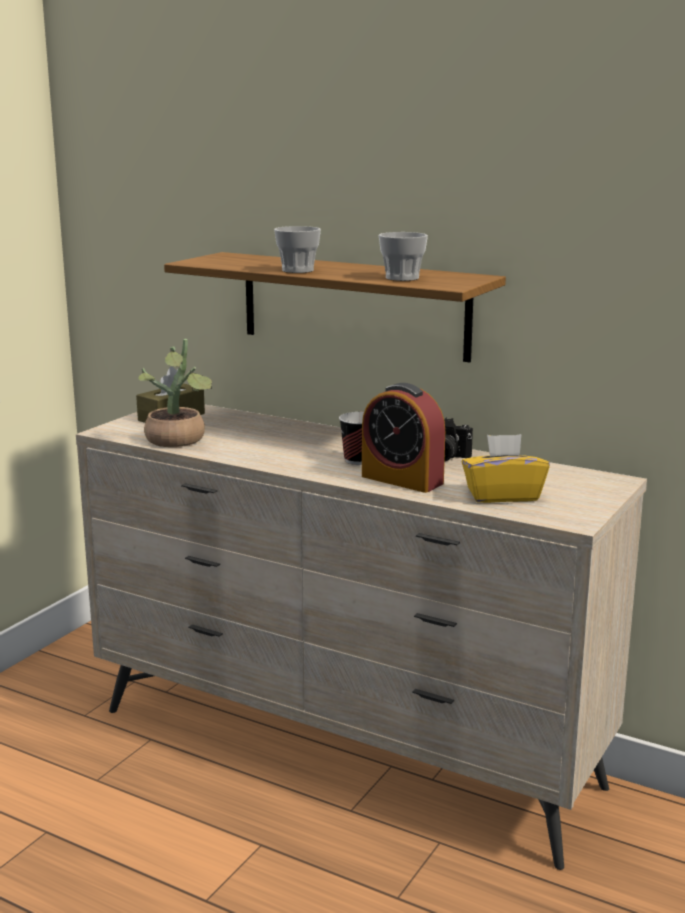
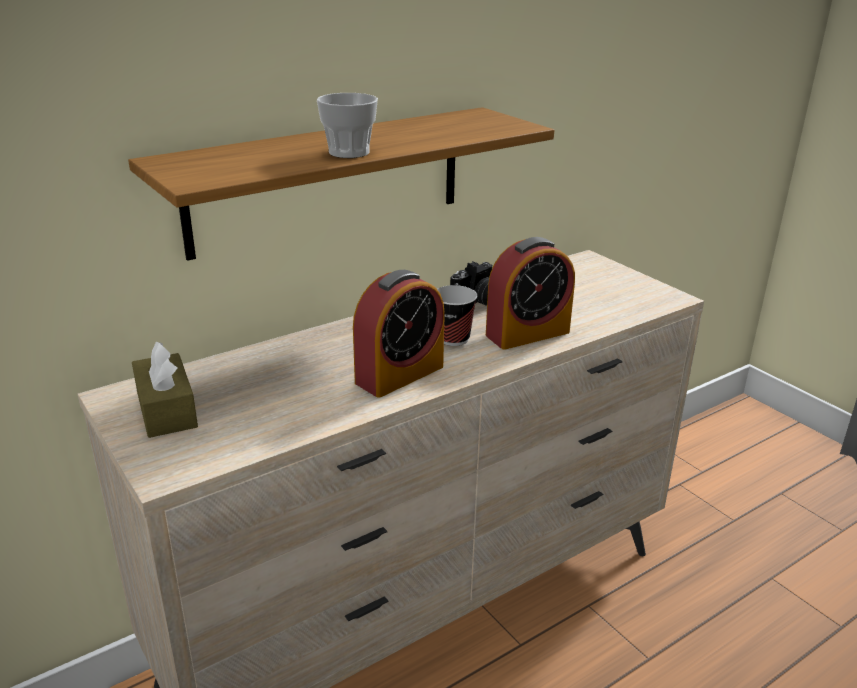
camera: 65 degrees left, 10 degrees up
(178, 441) = (279, 425): potted plant -> none
(280, 456) = (399, 374): none -> alarm clock
(402, 278) = (457, 131): cup -> none
(502, 495) = (597, 305): yellow tissue box -> none

